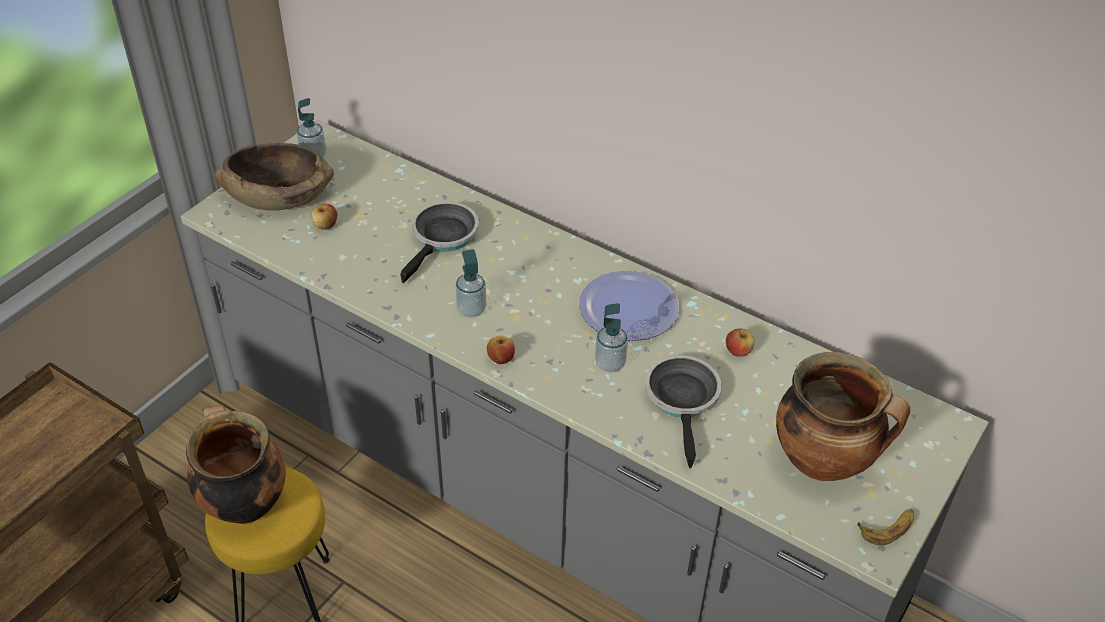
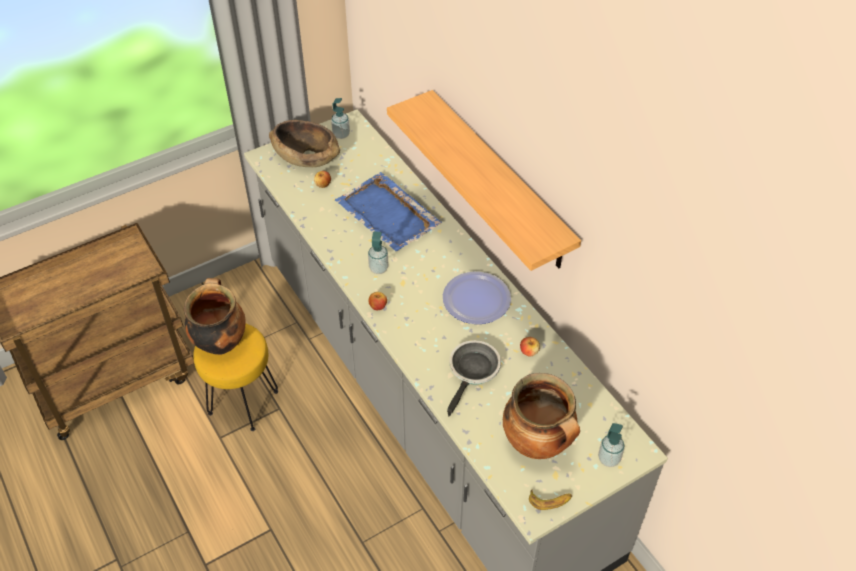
camera: 25 degrees right, 5 degrees up
(443, 238) = (388, 215): frying pan -> blue tray
(610, 363) = (442, 332): soap dispenser -> soap dispenser (608, 459)
(622, 128) = (499, 181): none -> shelf

